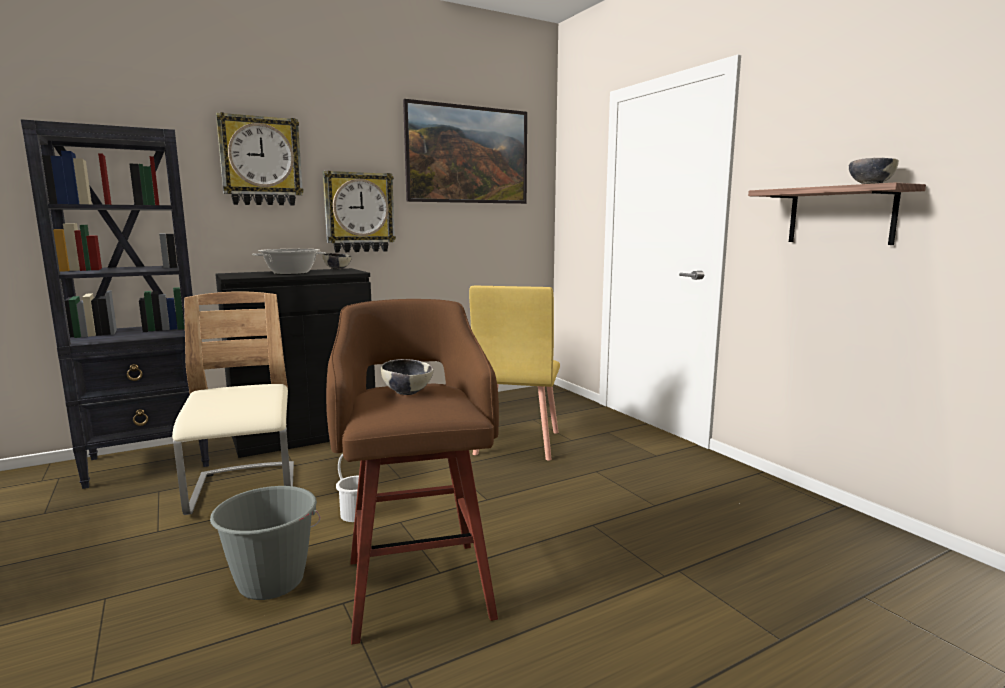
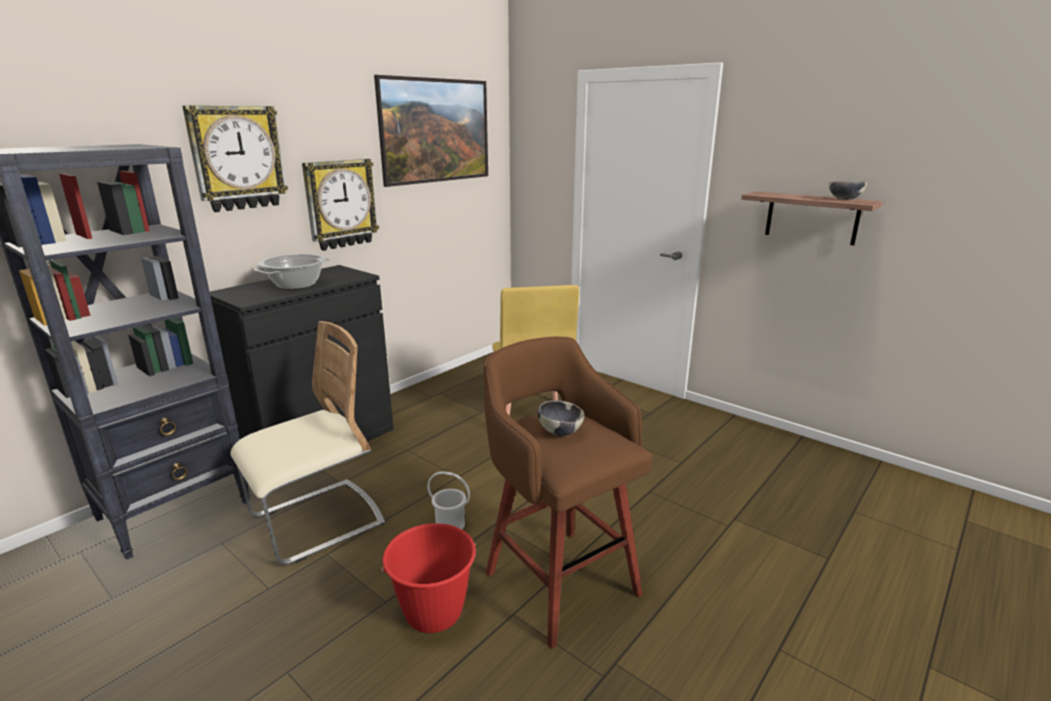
camera: 20 degrees left, 10 degrees up
(244, 490) = (317, 522): beige chair -> beige chair turned 90 degrees clockwise
(271, 582) = (434, 612): grey bucket -> red bucket
(337, 269) = (331, 270): bowl -> none

